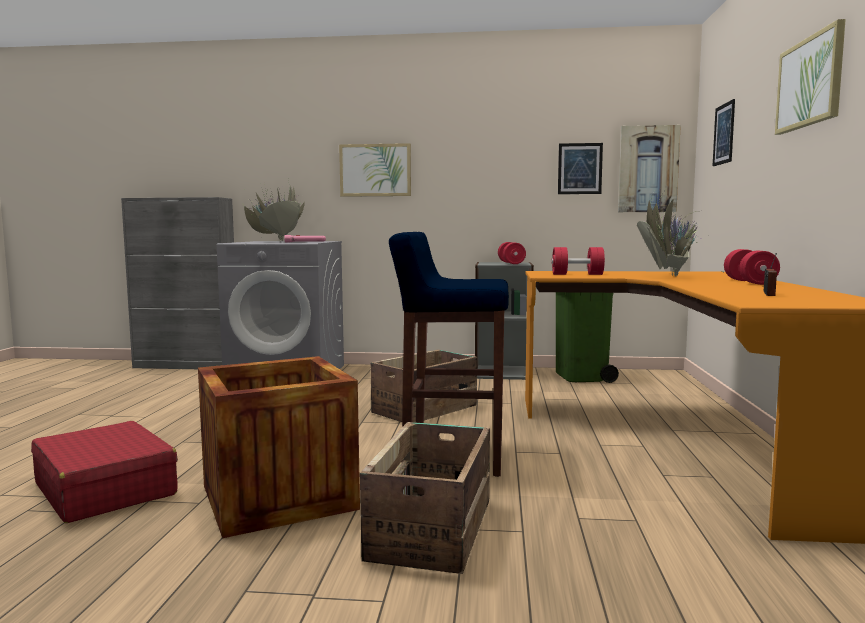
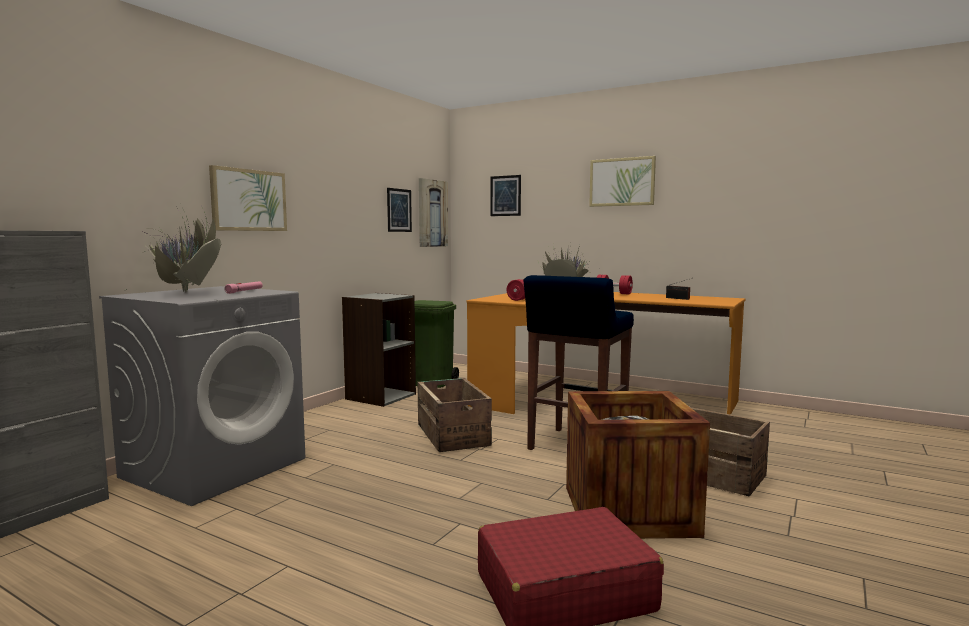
camera: 65 degrees left, 0 degrees up
(511, 263) = (381, 295): red dumbbell -> none

